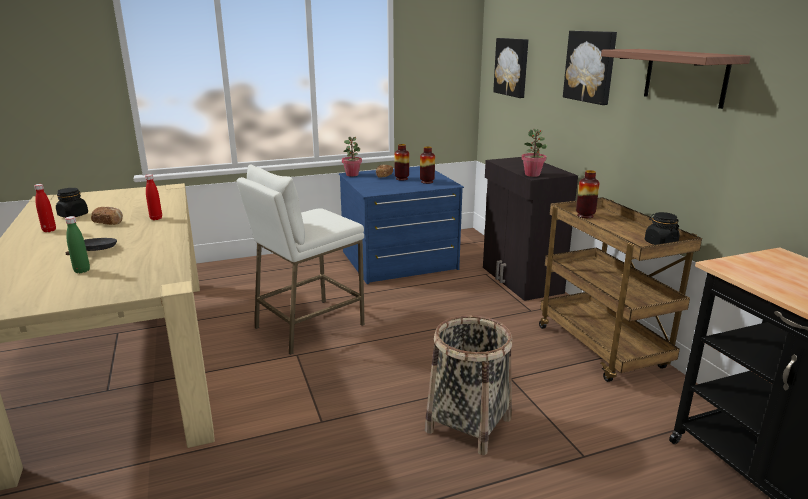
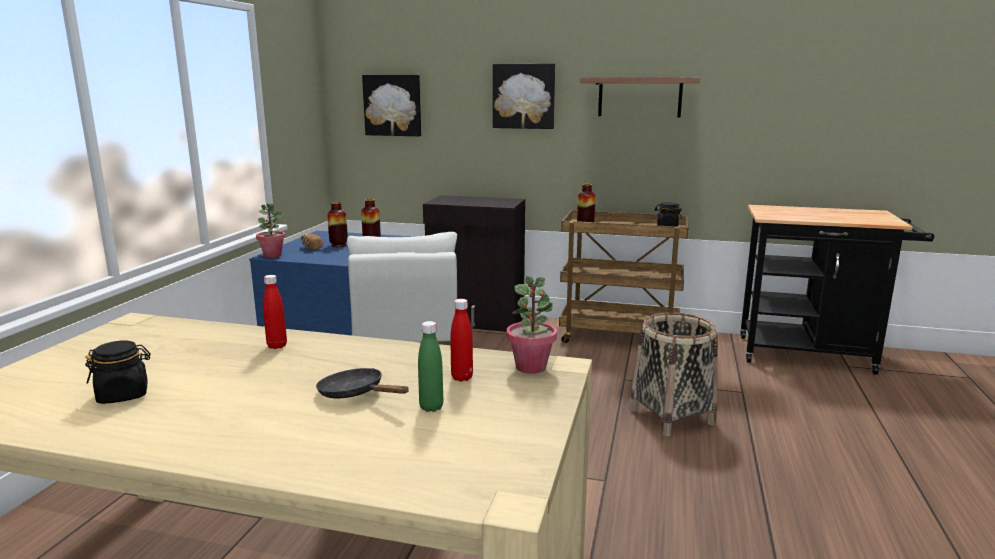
camera: 55 degrees left, 5 degrees down
(49, 230) = (174, 418): red bottle -> red bottle (462, 377)
(109, 223) = (231, 374): bread -> none
(532, 175) = (499, 204): potted plant -> potted plant (531, 367)

